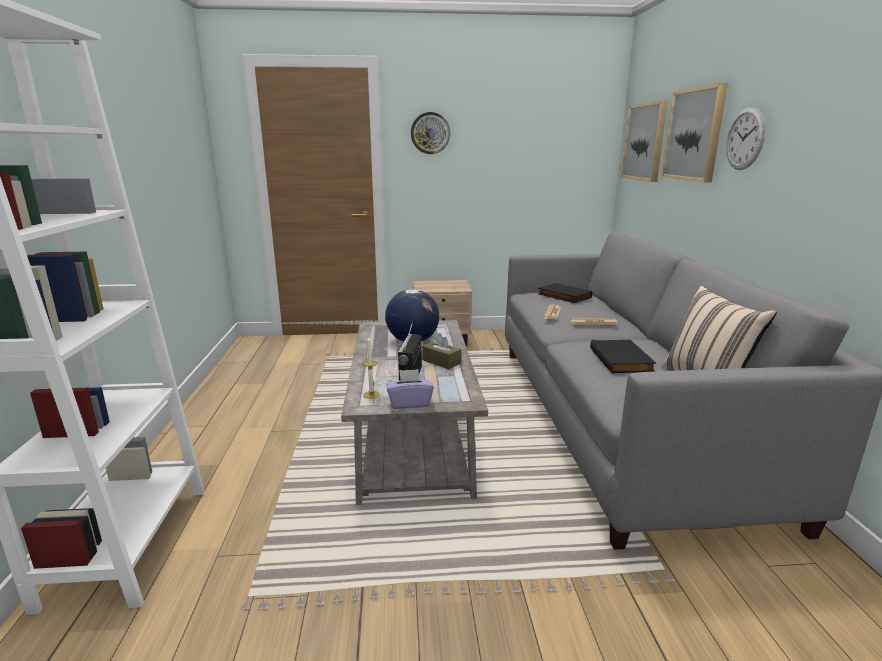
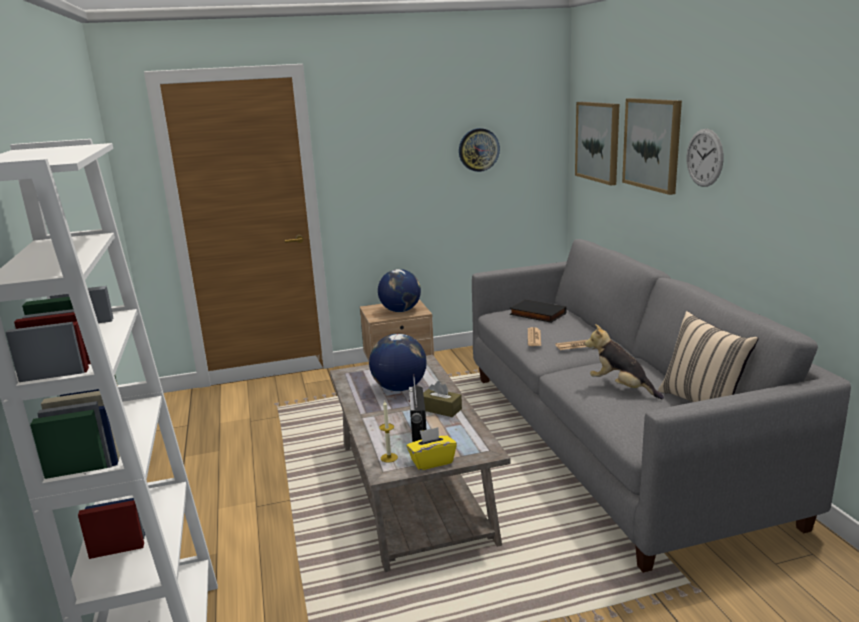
camera: 10 degrees left, 0 degrees up
(409, 403) = (432, 461): purple tissue box -> yellow tissue box
(430, 133) = (367, 143): wall clock -> wall clock (478, 149)
(446, 286) = (400, 310): none -> globe
(622, 360) = (621, 388): black book -> plush toy

